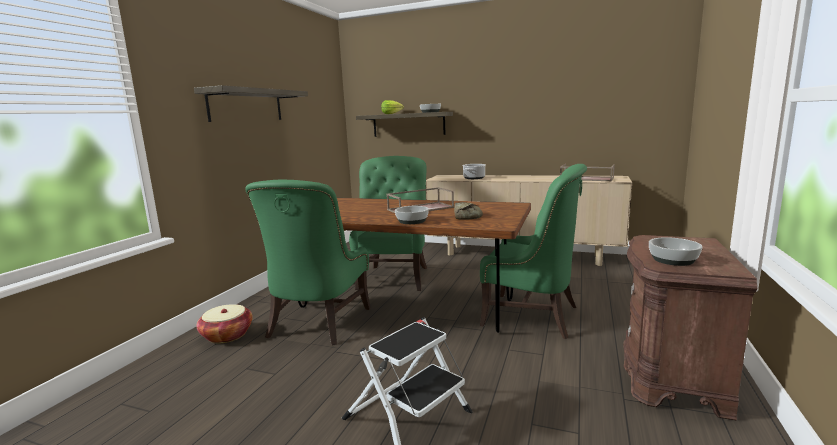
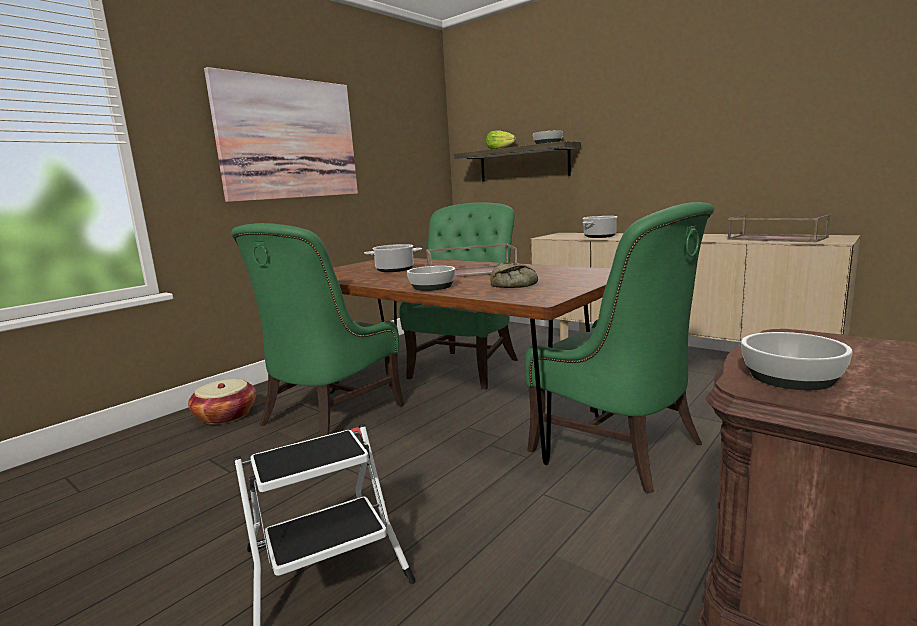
camera: 20 degrees right, 0 degrees up
(246, 105) = (289, 139): shelf -> picture
(357, 208) = (395, 270): none -> cooking pot

